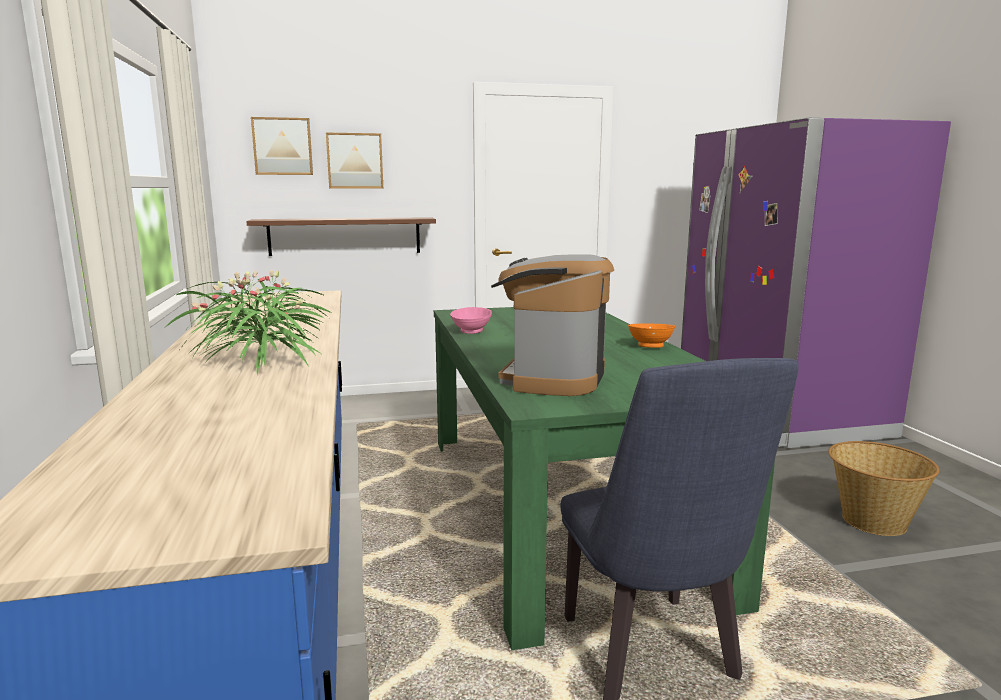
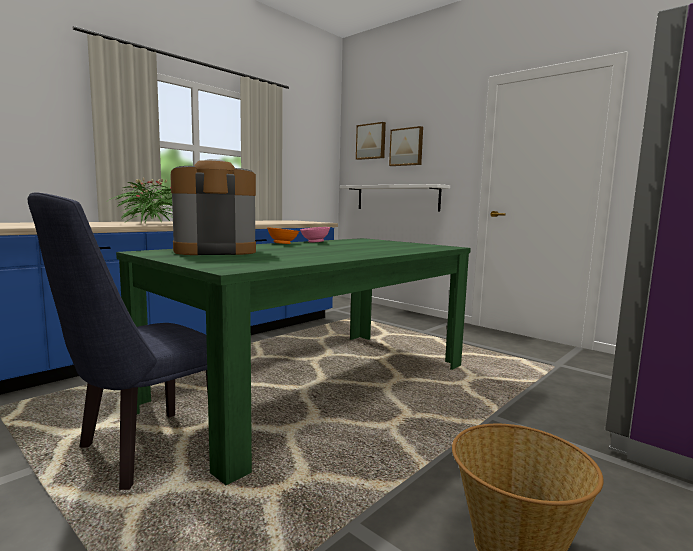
camera: 55 degrees right, 5 degrees down
(345, 236) = (397, 198): brown shelf -> white shelf
(651, 346) = (345, 257): orange bowl -> orange bowl (283, 243)

